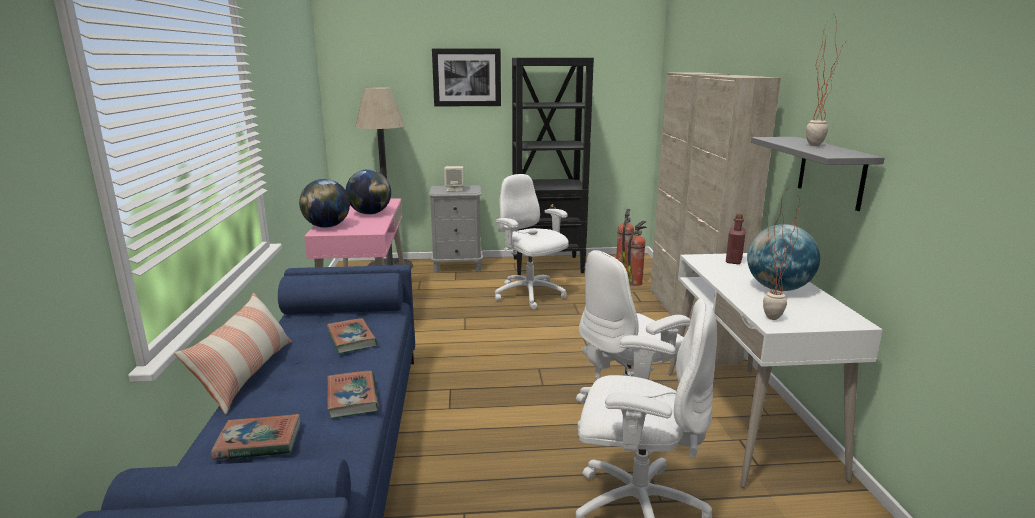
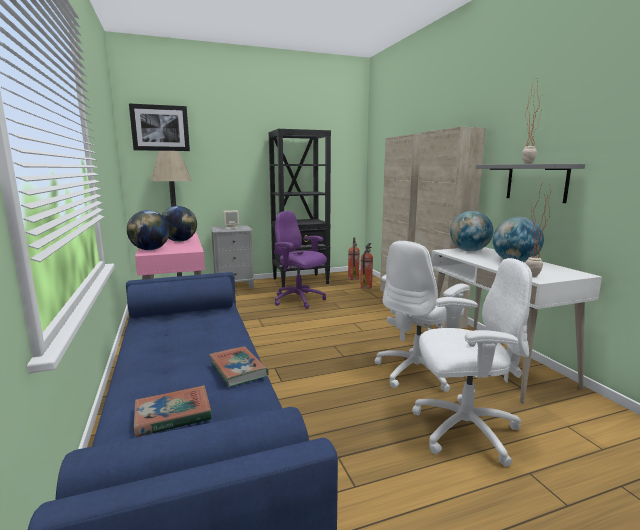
camera: 15 degrees left, 5 degrees down
(246, 374) = (124, 364): pillow -> none
(352, 339) = (206, 328): book -> none
(467, 77) = (235, 146): picture -> picture (160, 128)
(530, 295) = (299, 300): white office chair -> purple office chair
(733, 261) = (469, 251): red bottle -> globe

